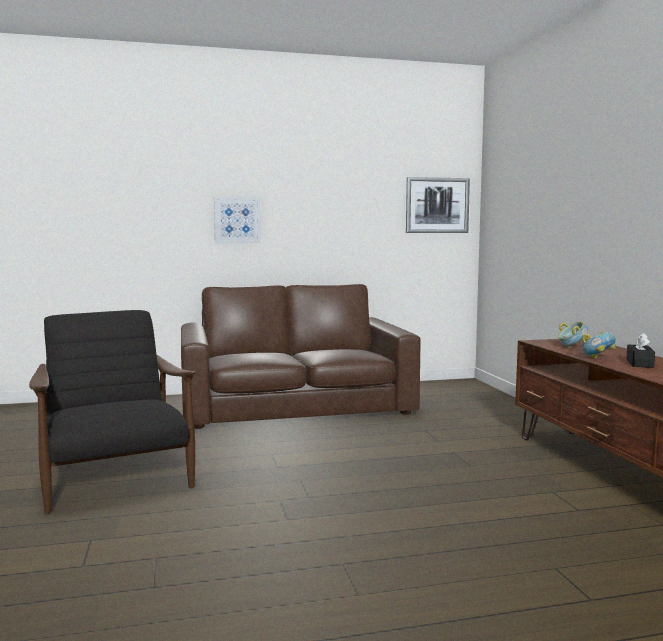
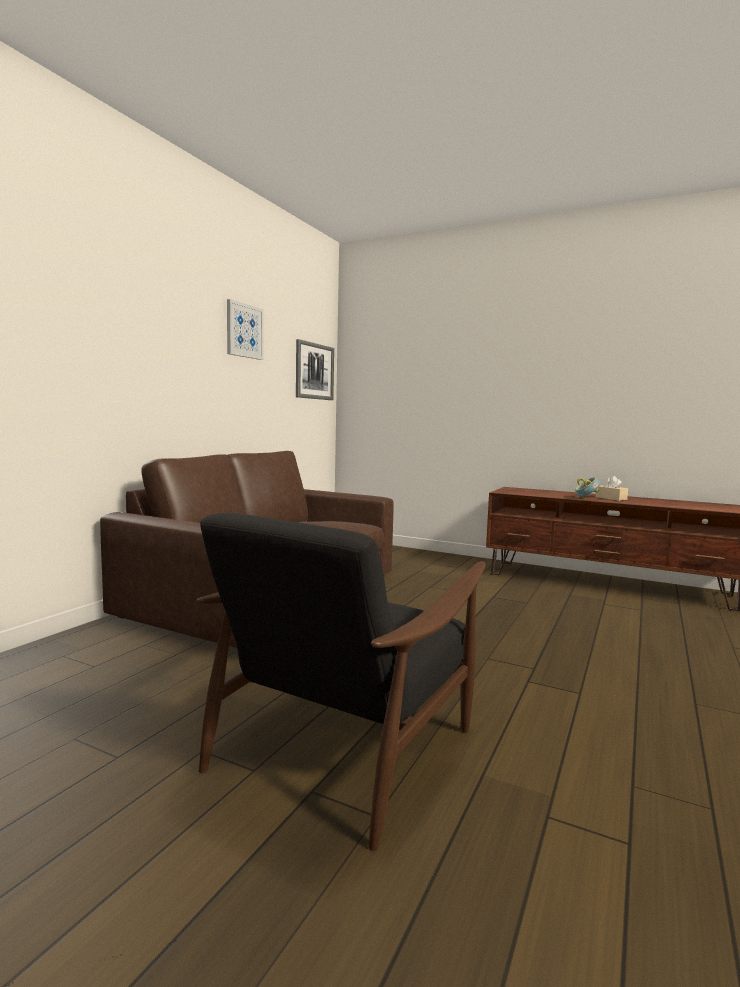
camera: 50 degrees left, 0 degrees up
(115, 478) = (345, 743): black armchair -> black armchair turned 75 degrees counterclockwise
(237, 220) = (158, 368): picture -> picture (244, 331)
(571, 347) = (538, 493): bowl -> none
(639, 363) = (611, 498): black tissue box -> beige tissue box

